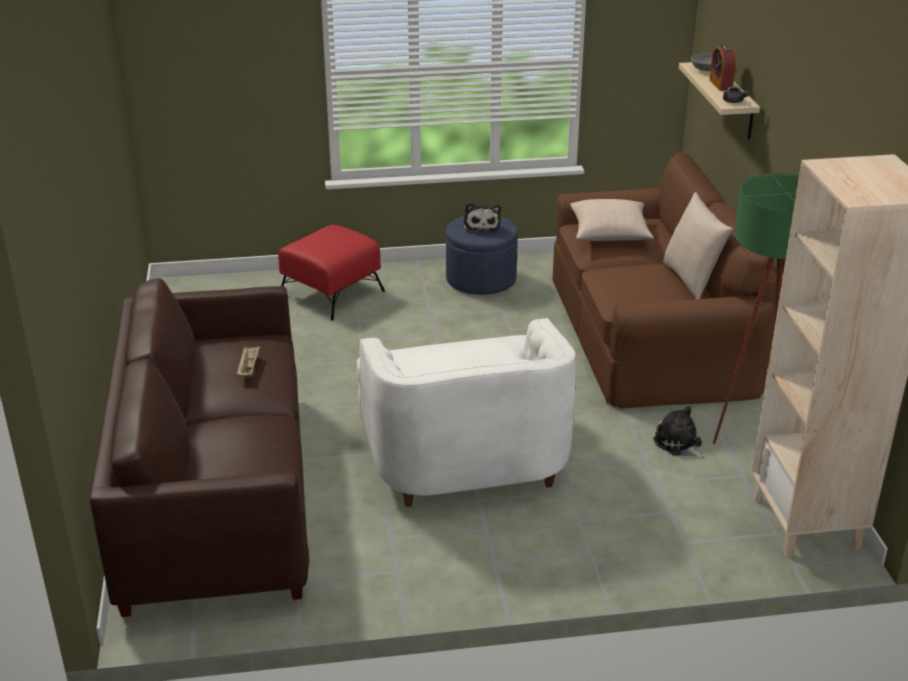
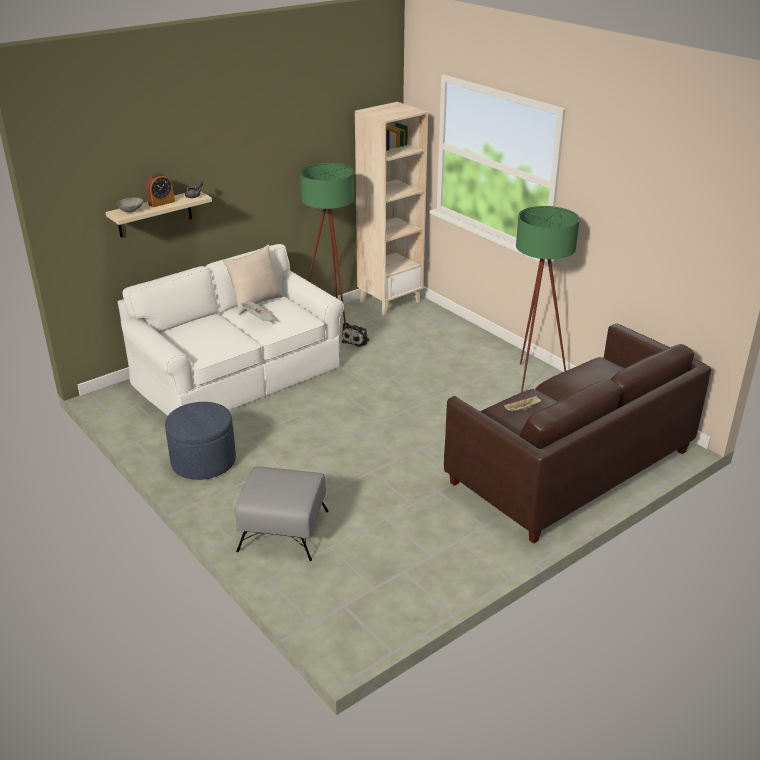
camera: 120 degrees left, 0 degrees up
(332, 293) = (283, 530): red ottoman -> grey ottoman
(424, 561) = (532, 382): none -> green floor lamp
(465, 455) = (436, 397): white armchair -> none
(481, 225) = (196, 417): plush toy -> none
(609, 233) = (208, 339): beige pillow -> none
(629, 270) = (261, 321): none -> newspaper
(649, 334) = (238, 373): brown sofa -> white sofa

